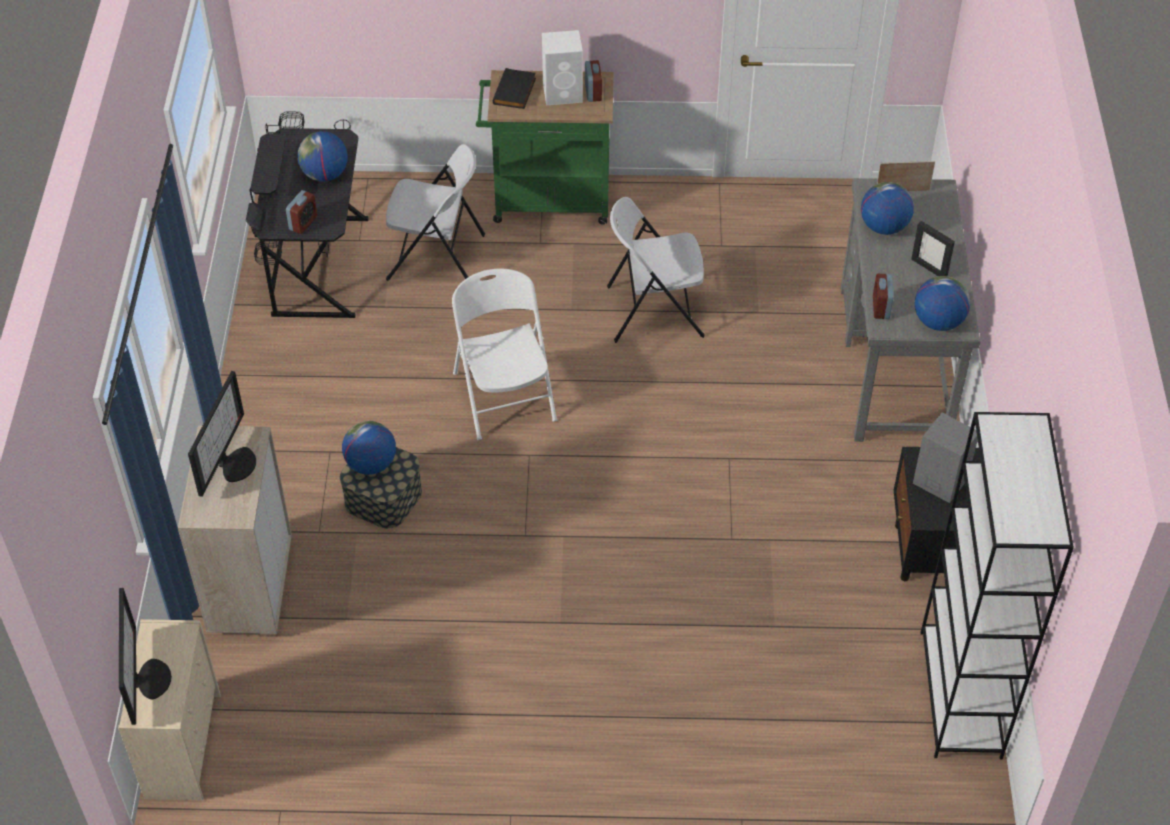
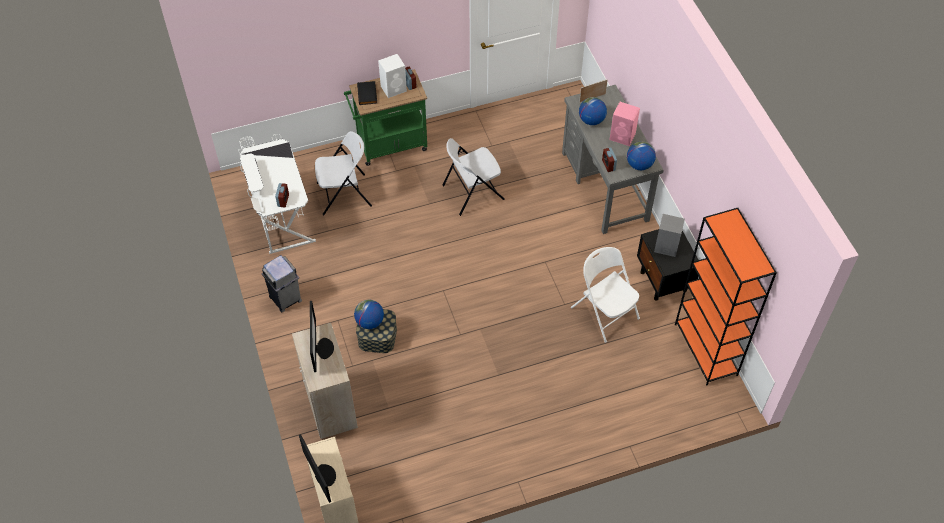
camera: 20 degrees left, 5 degrees up
(262, 394) = (285, 299): none -> grey trash can
(316, 266) = (280, 218): black desk -> white desk
(325, 175) = (281, 169): globe -> none
(505, 396) = (416, 262): white chair -> white chair (605, 313)
(929, 267) = (623, 136): picture frame -> pink speaker
(961, 695) = (706, 350): white bookcase -> orange bookcase

